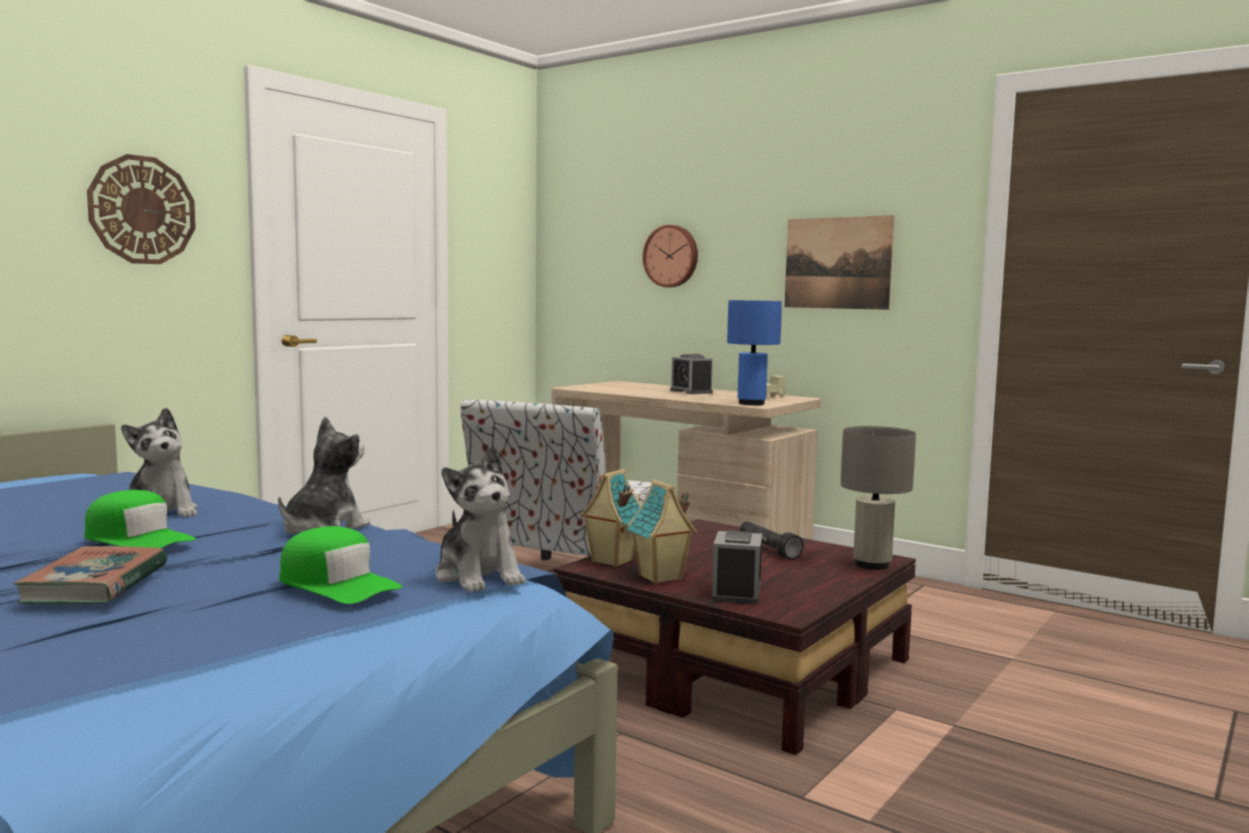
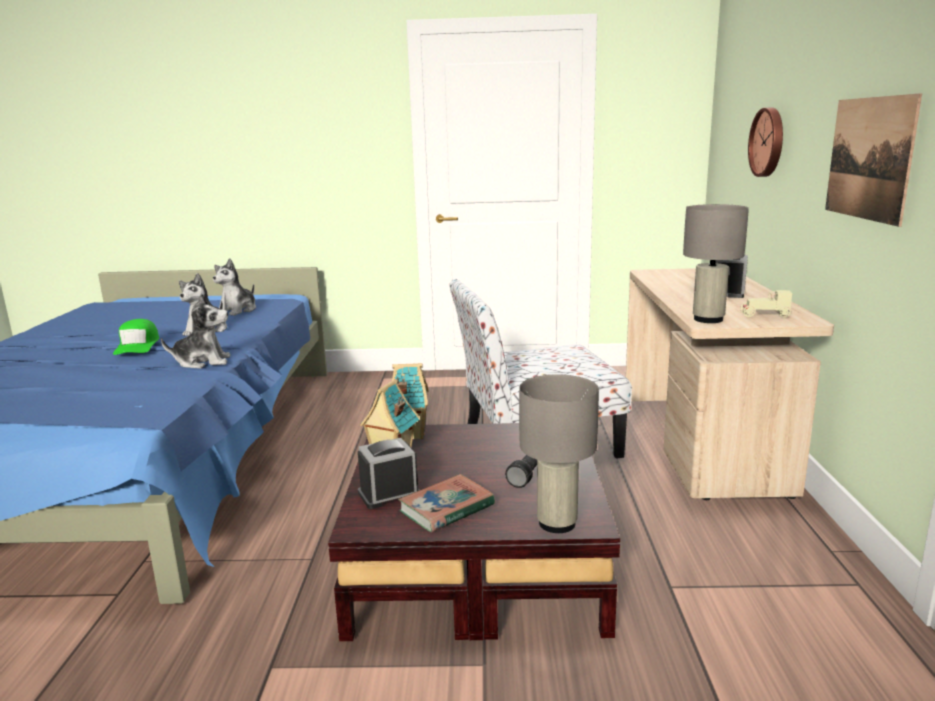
camera: 55 degrees right, 10 degrees up
(95, 584) = (53, 367): book -> book (446, 508)
(142, 210) = (336, 134): wall clock -> none
(337, 584) = (80, 398): green cap -> none
(479, 576) = (132, 417): plush toy -> plush toy (238, 310)
(751, 403) = (707, 319): blue table lamp -> grey table lamp

